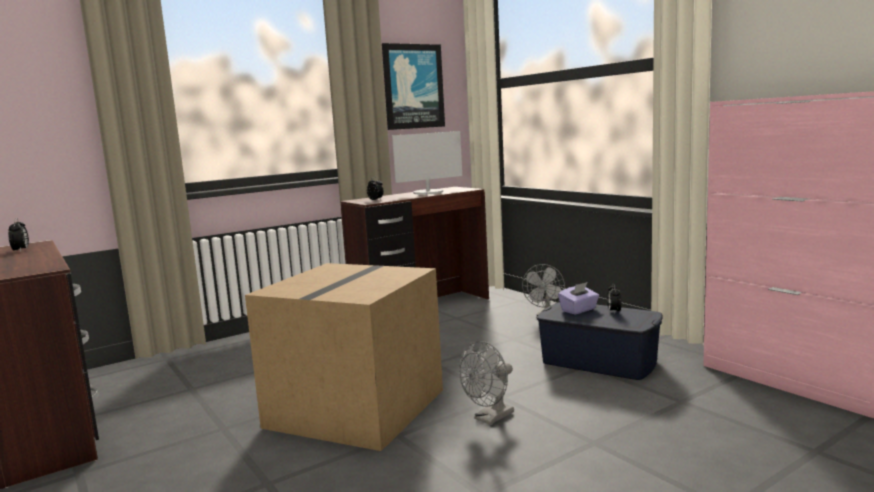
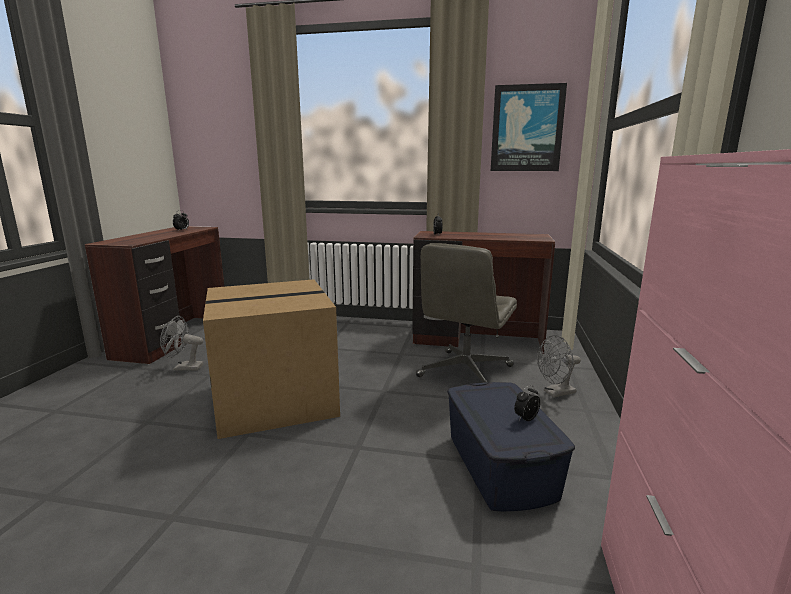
camera: 45 degrees right, 5 degrees up
(428, 192) = (500, 235): monitor -> none
(463, 329) = (465, 372): none -> grey office chair
(490, 418) = (311, 460): grey fan -> grey fan (184, 367)
(579, 310) = (499, 399): purple tissue box -> none

